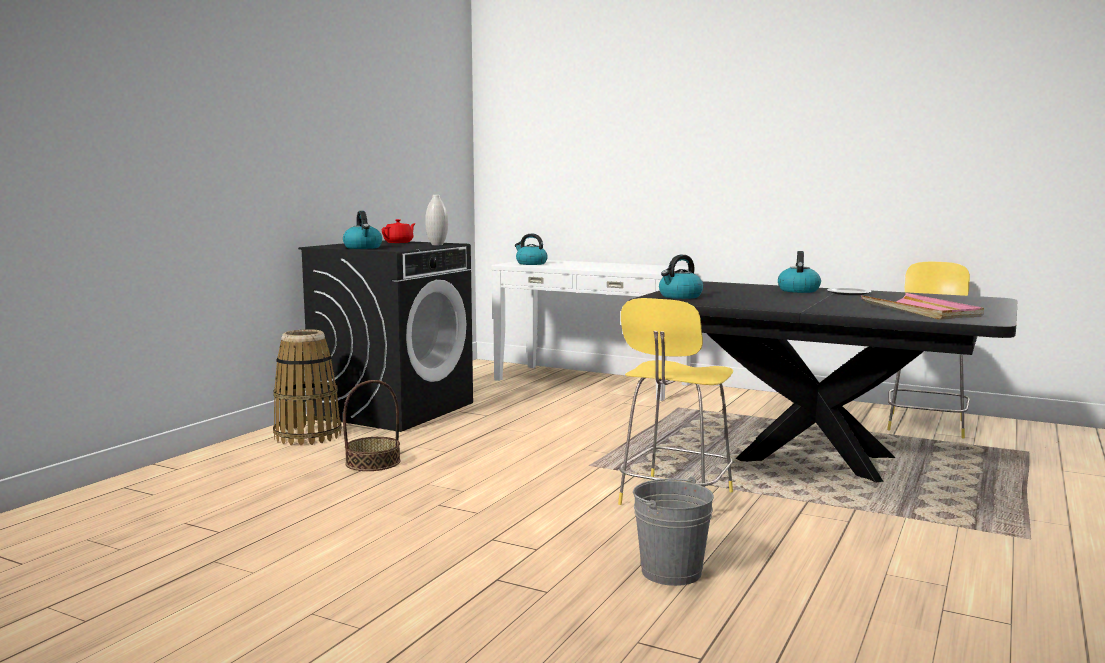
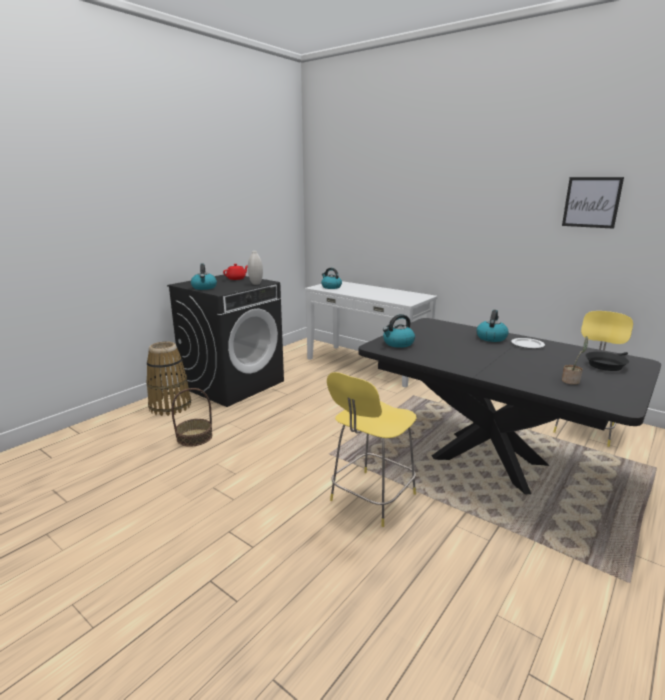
camera: 10 degrees right, 10 degrees up
(671, 572) = (334, 588): grey bucket -> none
(897, 122) = (591, 202): none -> picture
(921, 311) = (571, 381): pink tray -> potted plant
(954, 301) = (606, 364): none -> black frying pan

